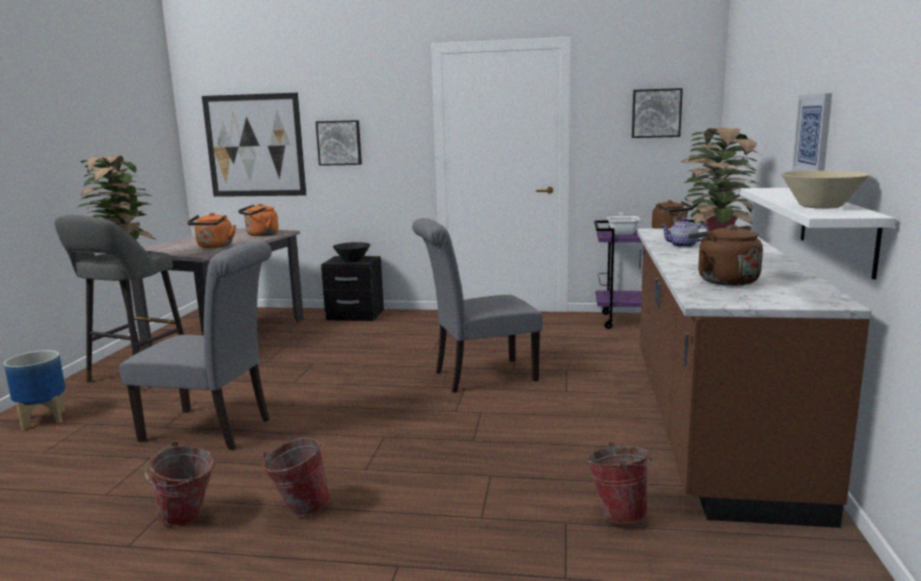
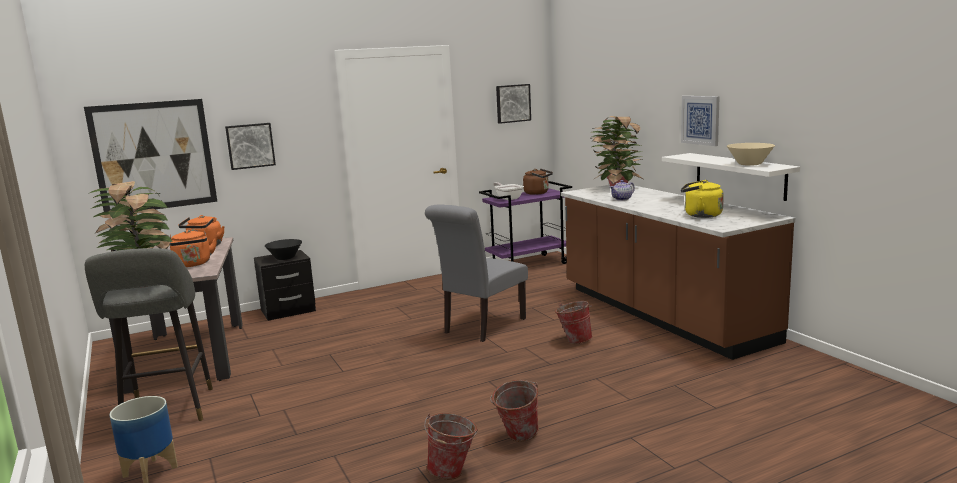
camera: 35 degrees left, 0 degrees up
(214, 430) = (347, 421): grey chair -> none
(618, 513) = (690, 371): bucket -> bucket (574, 340)
(723, 280) = (700, 215): brown kettle -> yellow kettle

